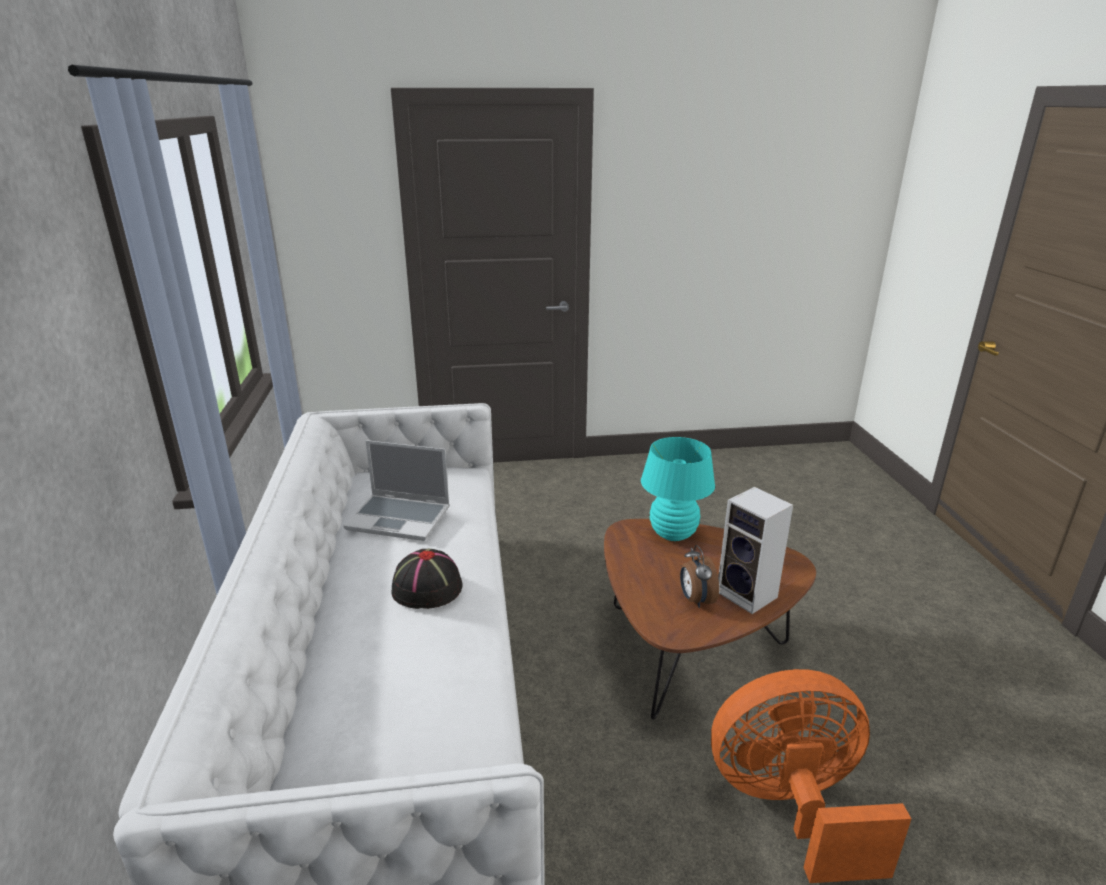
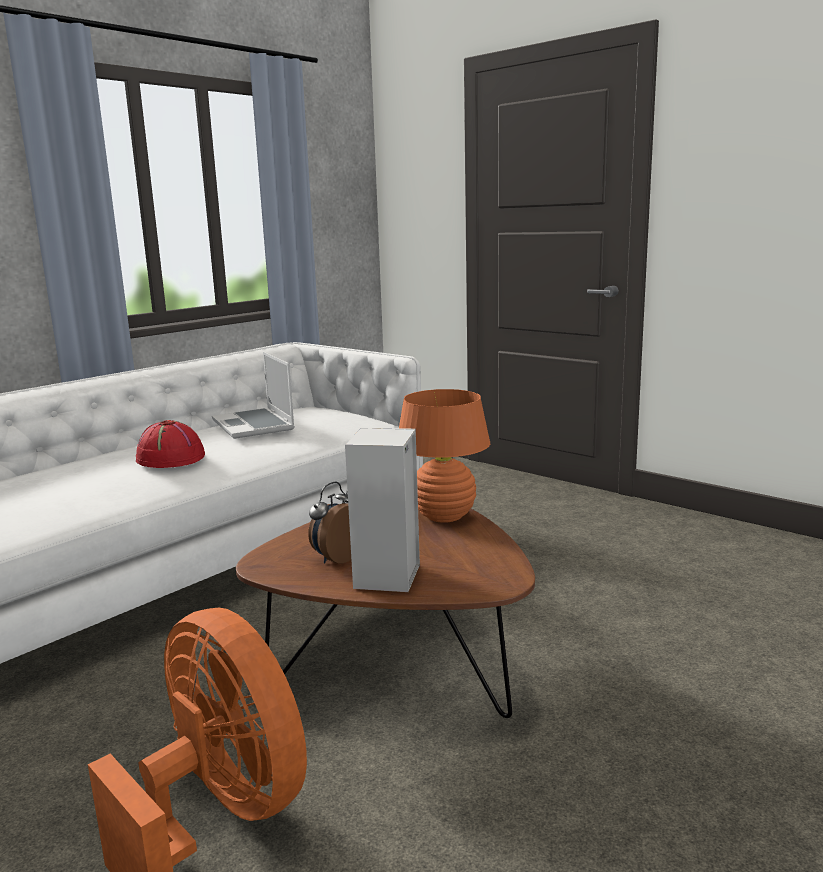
camera: 50 degrees right, 10 degrees down
(426, 588) = (170, 458): black hat -> red hat
(673, 534) = (444, 516): turquoise table lamp -> orange table lamp

